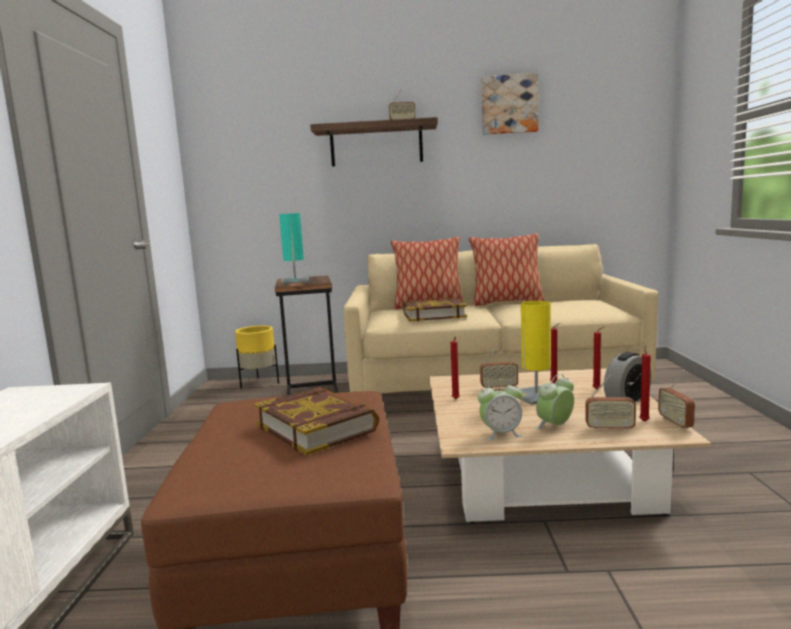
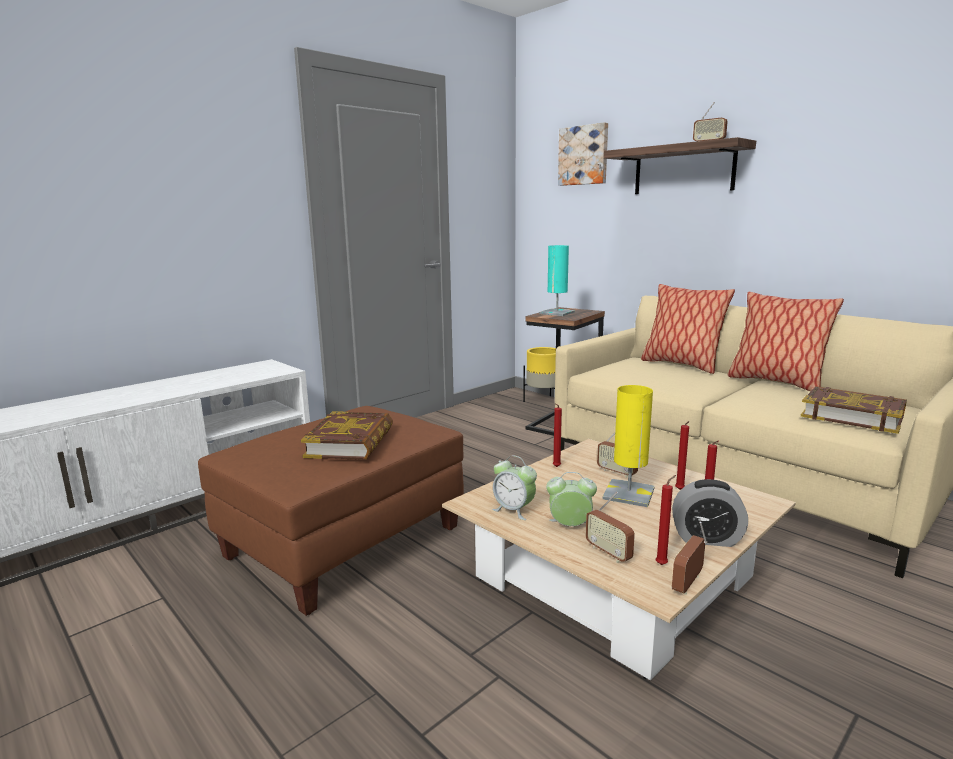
camera: 45 degrees right, 5 degrees up
(434, 315) = (654, 376): book -> book (852, 416)
(509, 104) = (866, 110): picture -> picture (584, 155)

